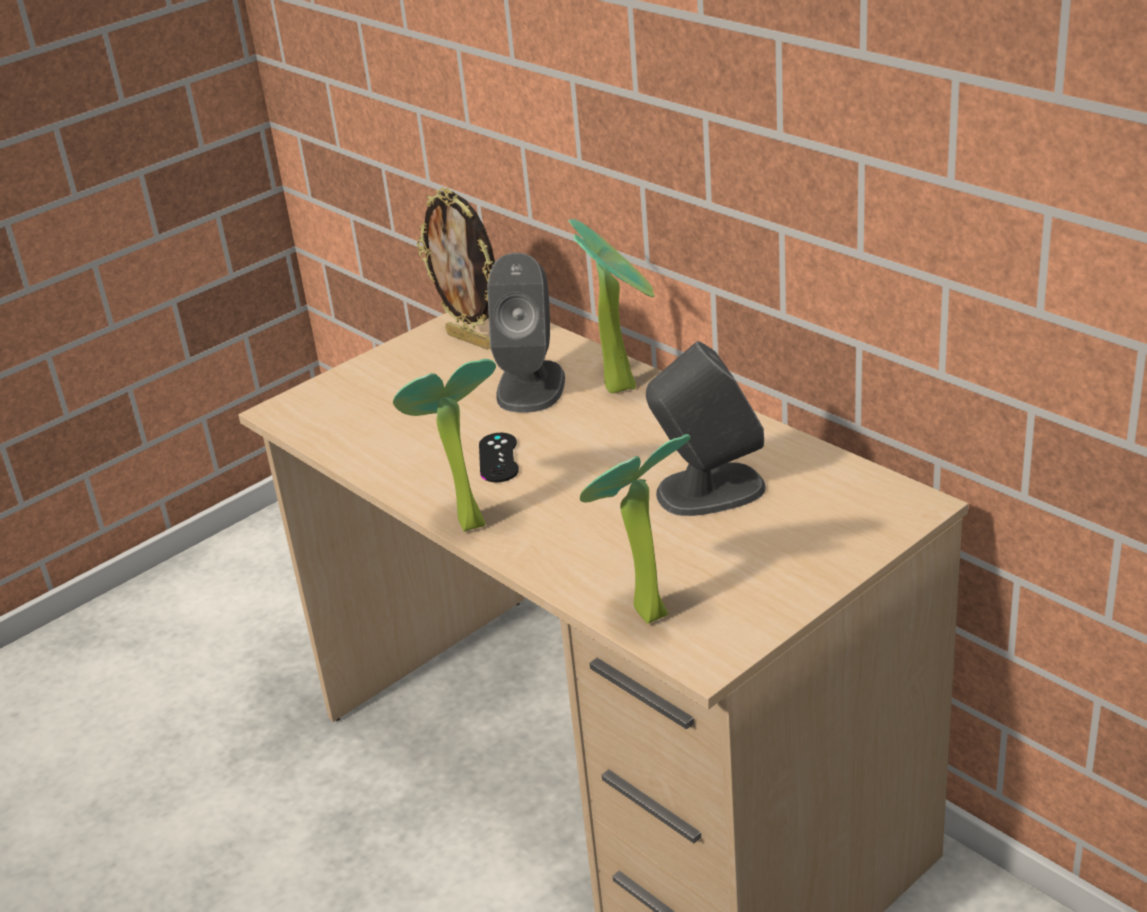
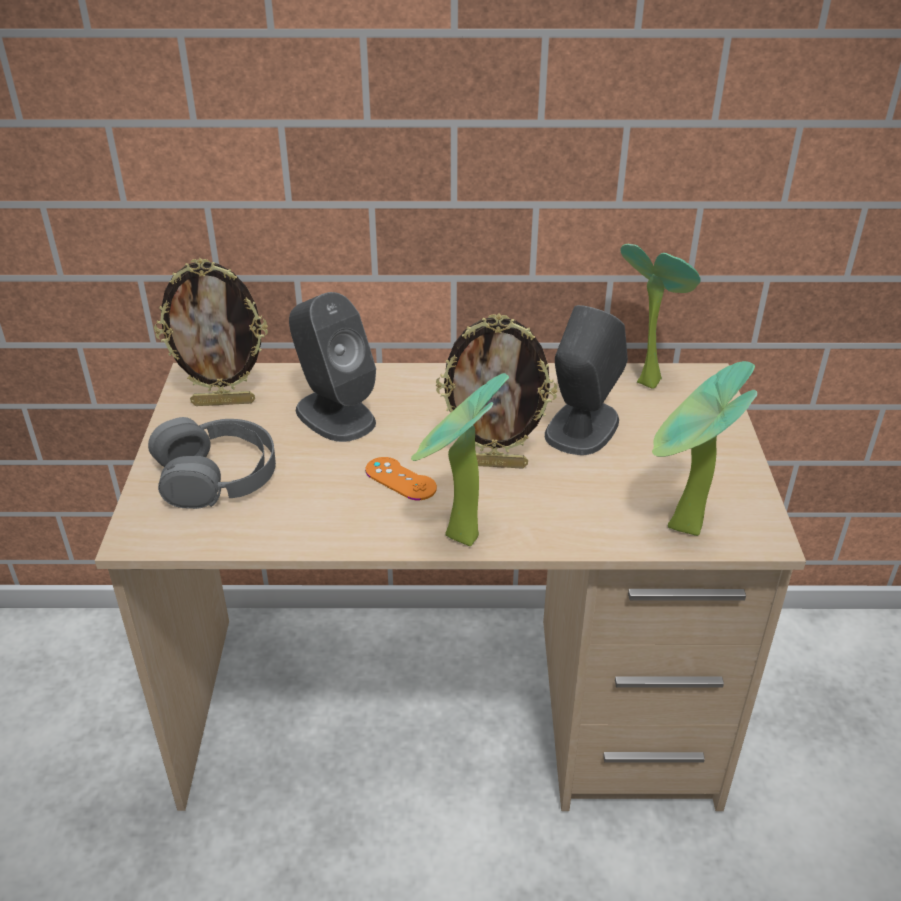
camera: 50 degrees left, 5 degrees up
(386, 392) = (217, 474): none -> grey headphones
(498, 458) = (400, 479): black game controller -> orange game controller
(586, 482) = (494, 463): none -> picture frame
(623, 384) = (402, 383): potted plant -> potted plant (647, 379)

